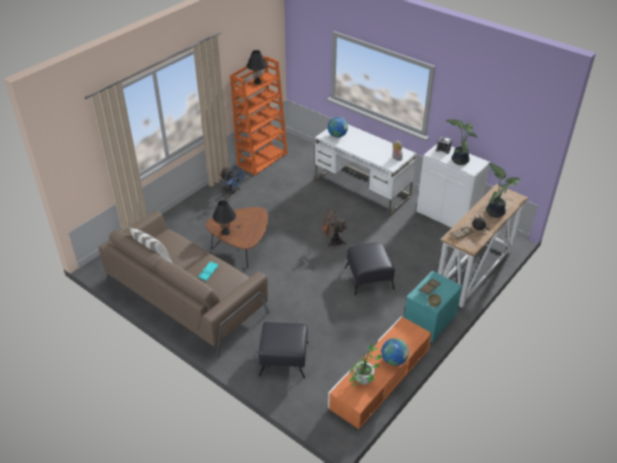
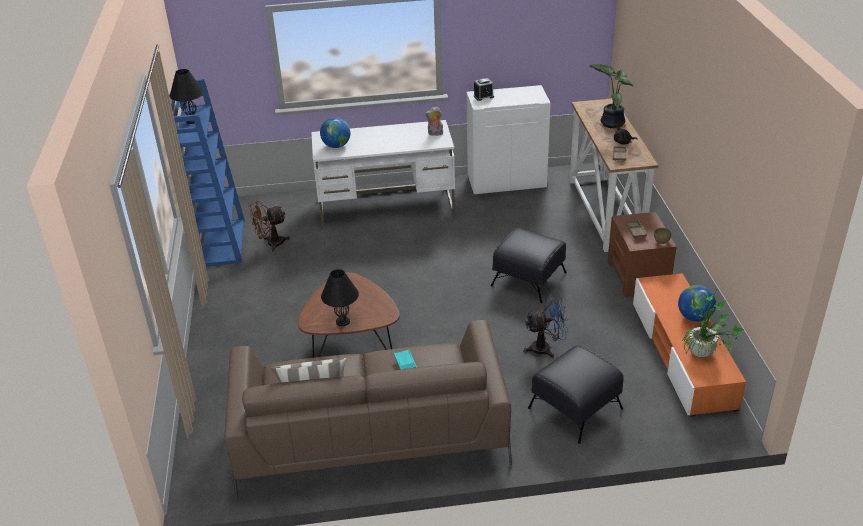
camera: 45 degrees left, 5 degrees down
(233, 192) = (242, 296): blue fan -> blue fan (545, 348)
(262, 159) = (222, 242): orange bookcase -> blue bookcase
(332, 241) = (438, 271): brown fan -> brown fan (271, 244)
(429, 320) = (638, 276): turquoise nightstand -> brown nightstand
(459, 160) = (513, 97): potted plant -> none

